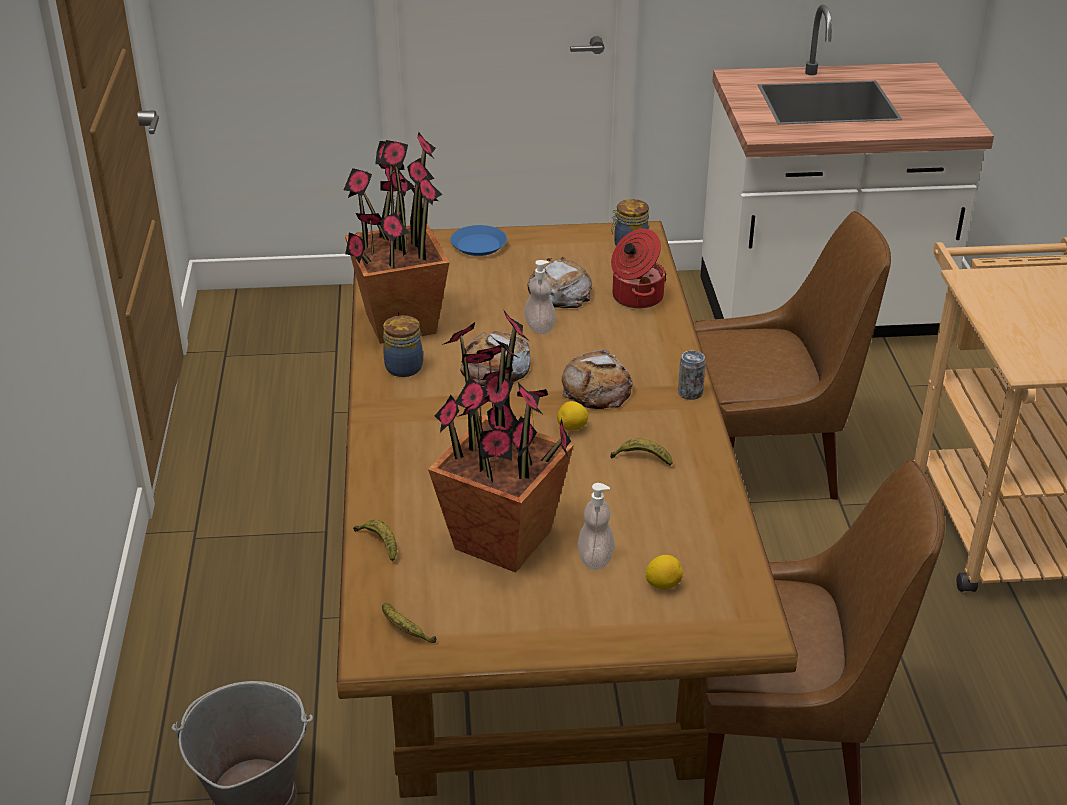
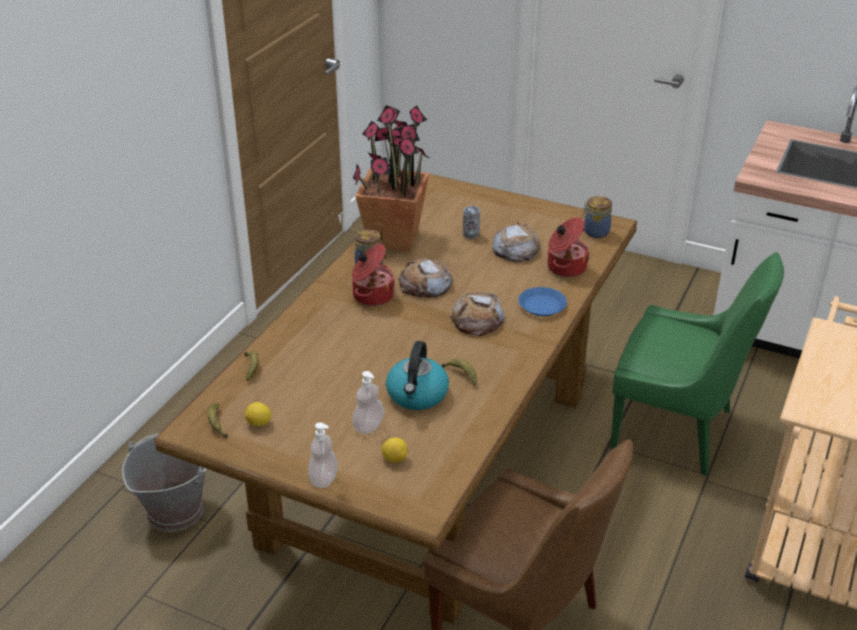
camera: 30 degrees right, 0 degrees up
(443, 401) = (372, 295): none -> cooking pot
(478, 245) = (492, 202): blue plate -> blue plate (542, 305)
(502, 541) = (323, 394): potted plant -> none
(539, 327) = (479, 268): soap dispenser -> soap dispenser (323, 479)
(572, 428) = (436, 339): lemon -> lemon (259, 423)
(615, 501) = (417, 395): none -> kettle
(690, 393) = (537, 343): can -> can (471, 235)
(770, 461) = (677, 430): brown chair -> green chair

